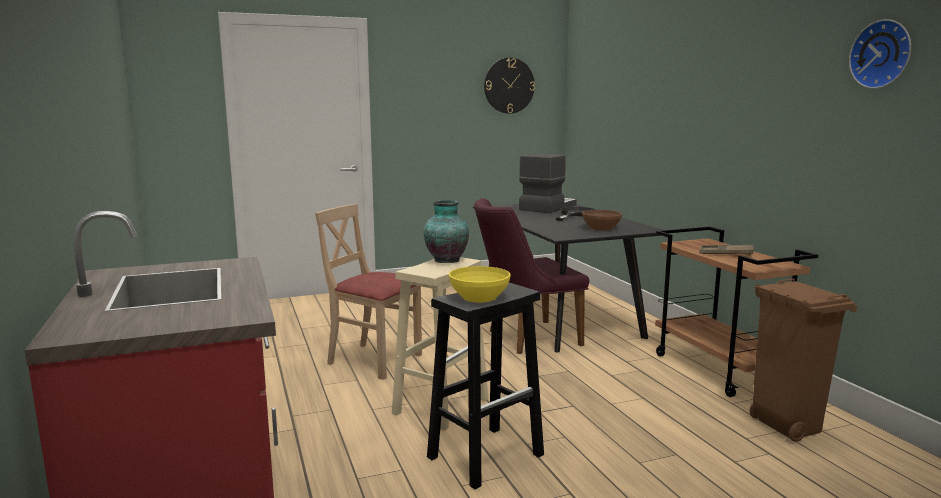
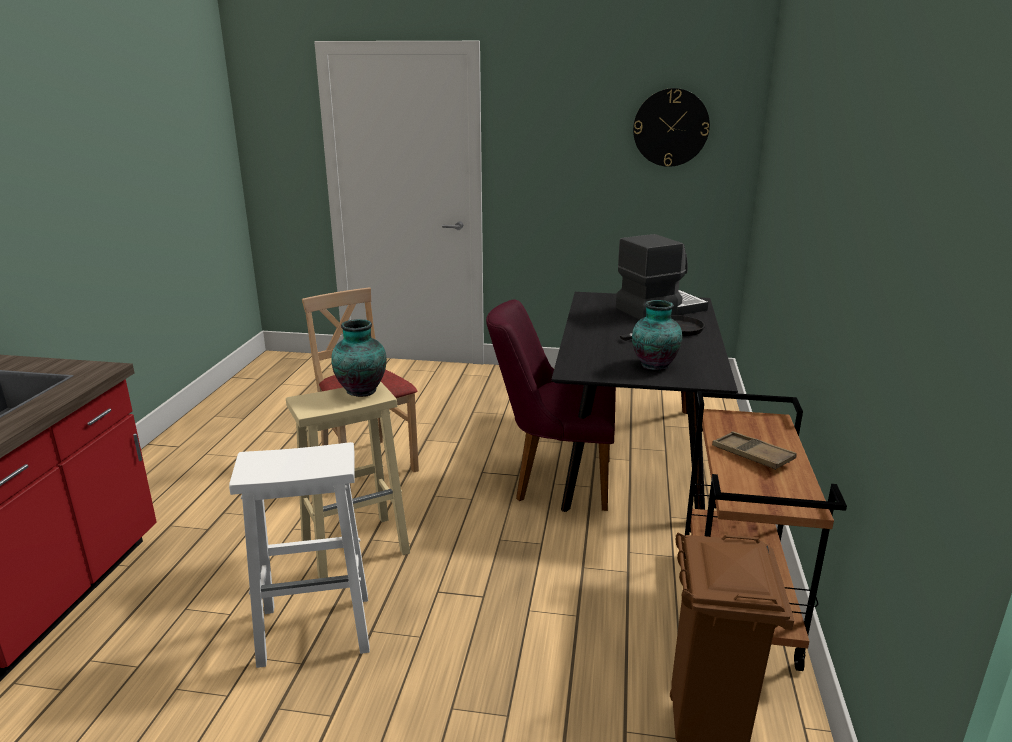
camera: 30 degrees right, 10 degrees up
(479, 297) = (280, 464): yellow bowl -> none
(486, 455) = (317, 629): black stool -> white stool
(601, 228) = (653, 365): brown bowl -> vase
(882, 54) = (954, 200): wall clock -> none

